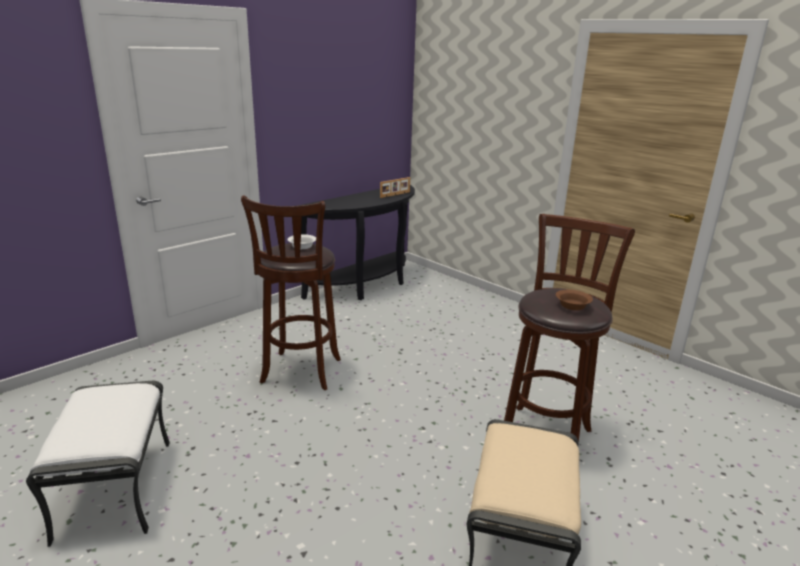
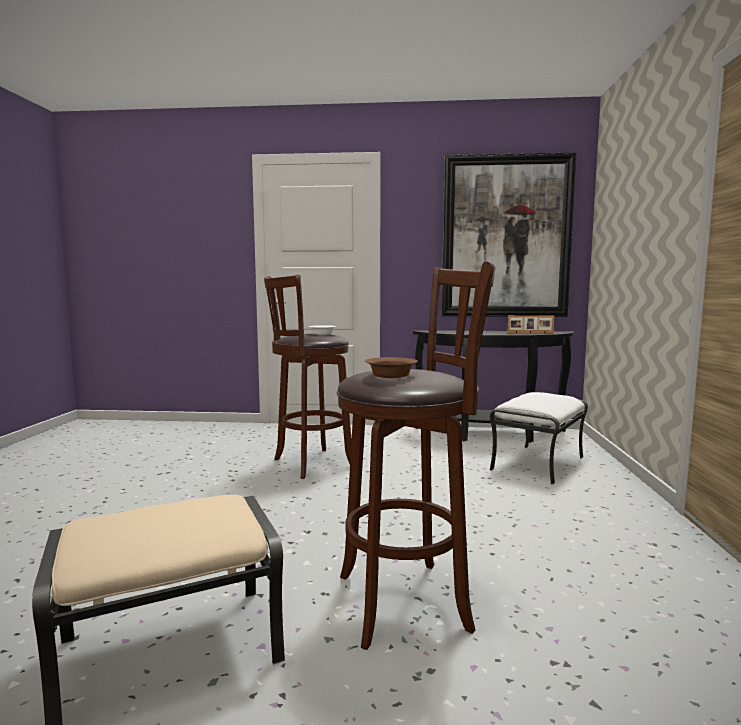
camera: 50 degrees right, 15 degrees down
(114, 488) = (103, 471): white ottoman -> white ottoman (537, 463)
(358, 104) = (505, 237): none -> picture

